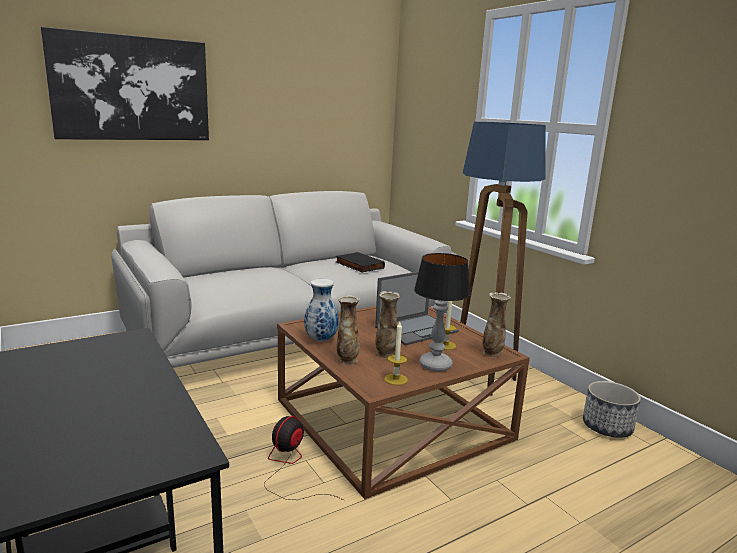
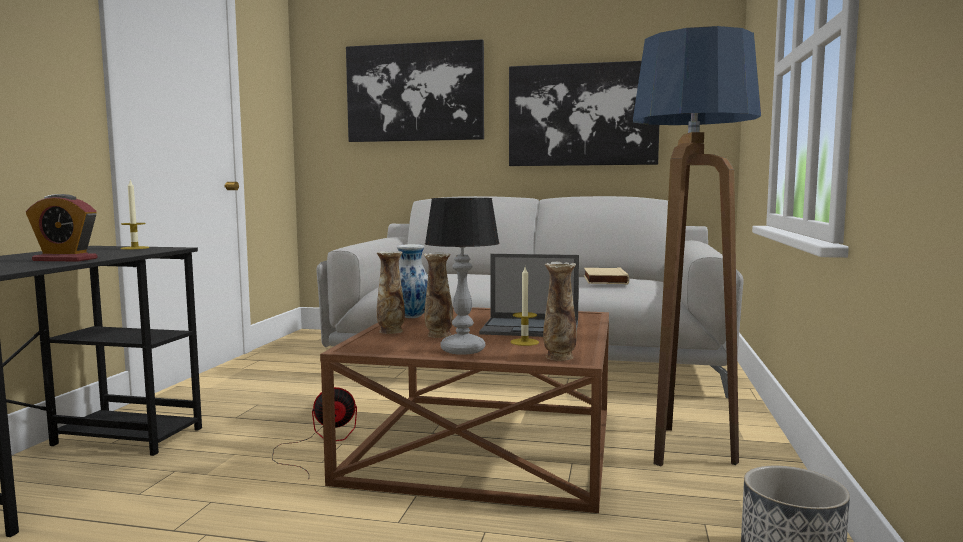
camera: 45 degrees right, 10 degrees down
(136, 398) = (65, 259): none -> alarm clock
(291, 121) = (582, 115): none -> picture
(358, 265) = (603, 280): black book -> beige book
(396, 379) = (392, 348): candle -> candle (135, 248)

